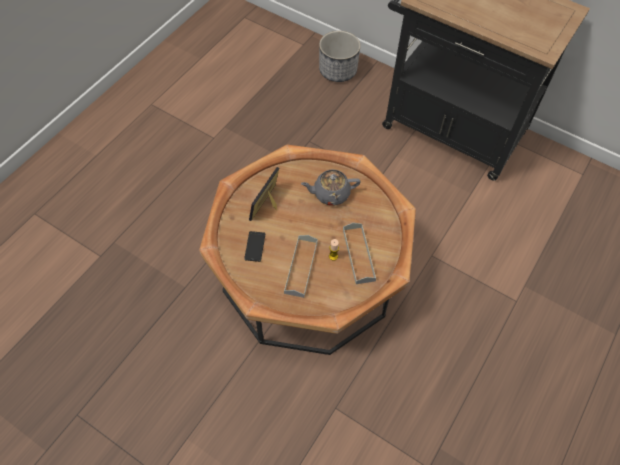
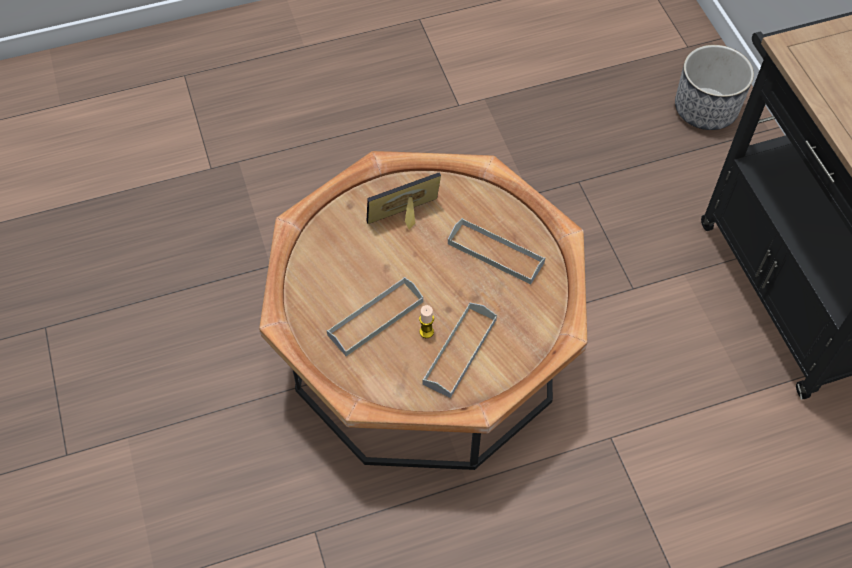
camera: 40 degrees right, 0 degrees up
(255, 246) = (344, 257): phone -> none
(330, 194) = (495, 253): grey teapot -> grey tray

